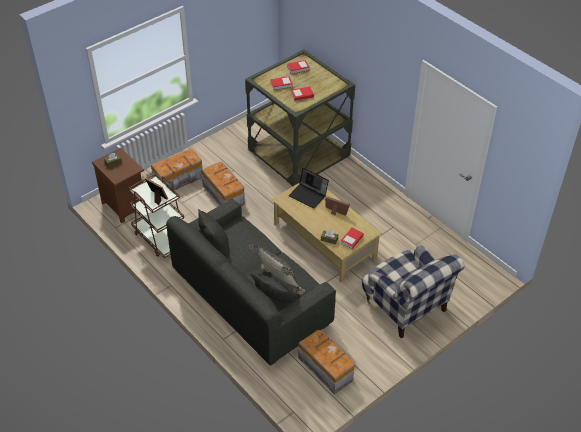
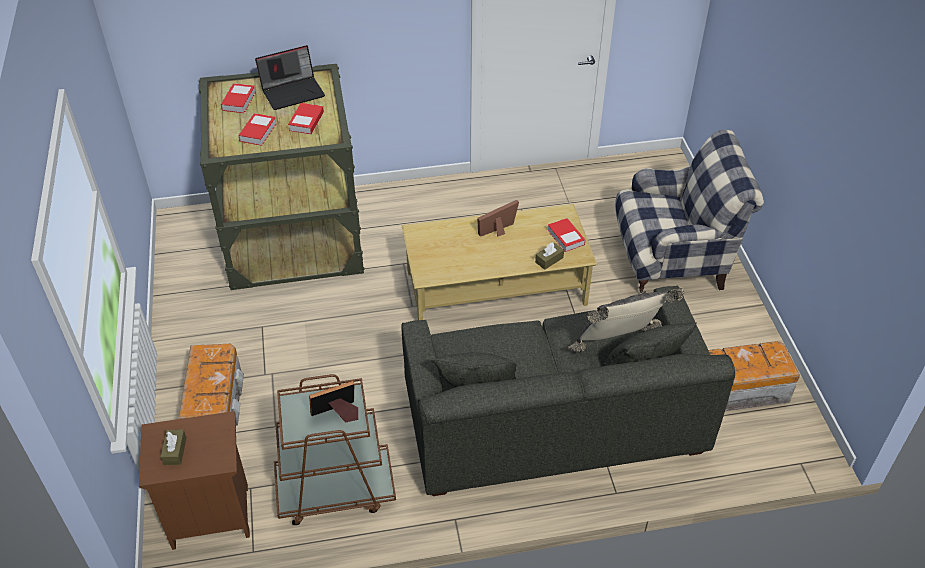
camera: 60 degrees left, 0 degrees up
(223, 194) = (304, 362): storage box -> none
(309, 195) = (442, 243): laptop -> laptop (293, 91)

